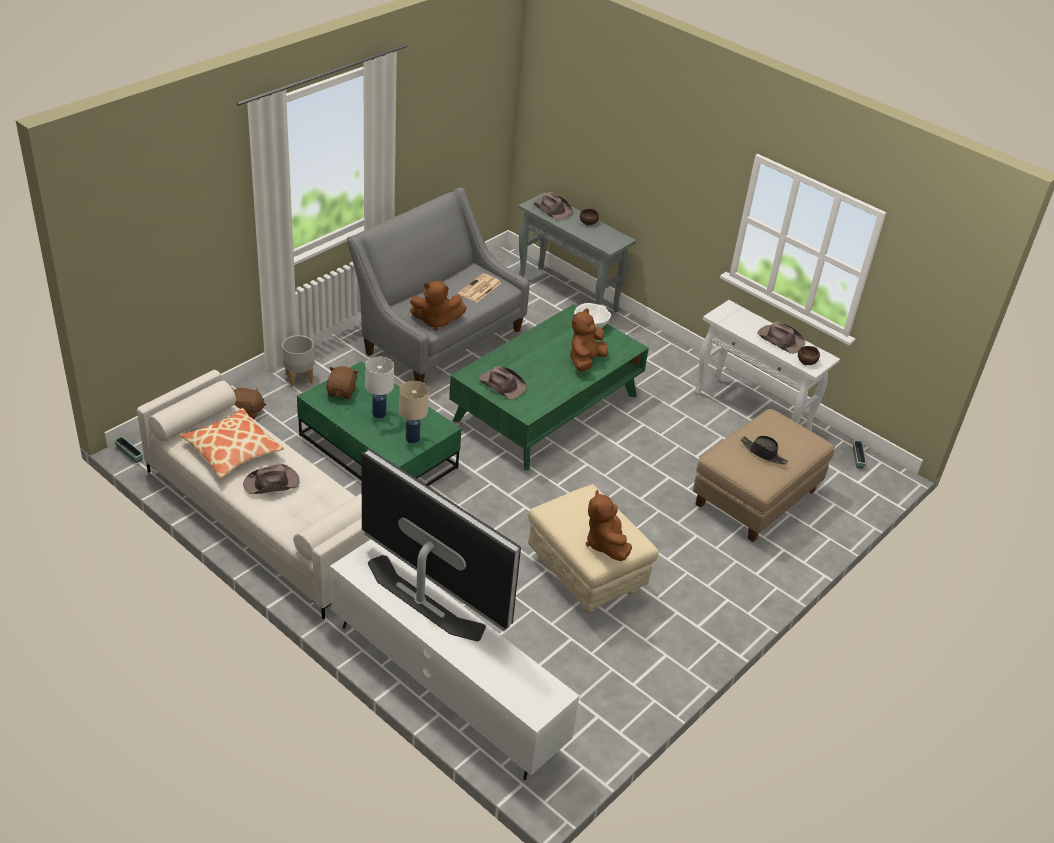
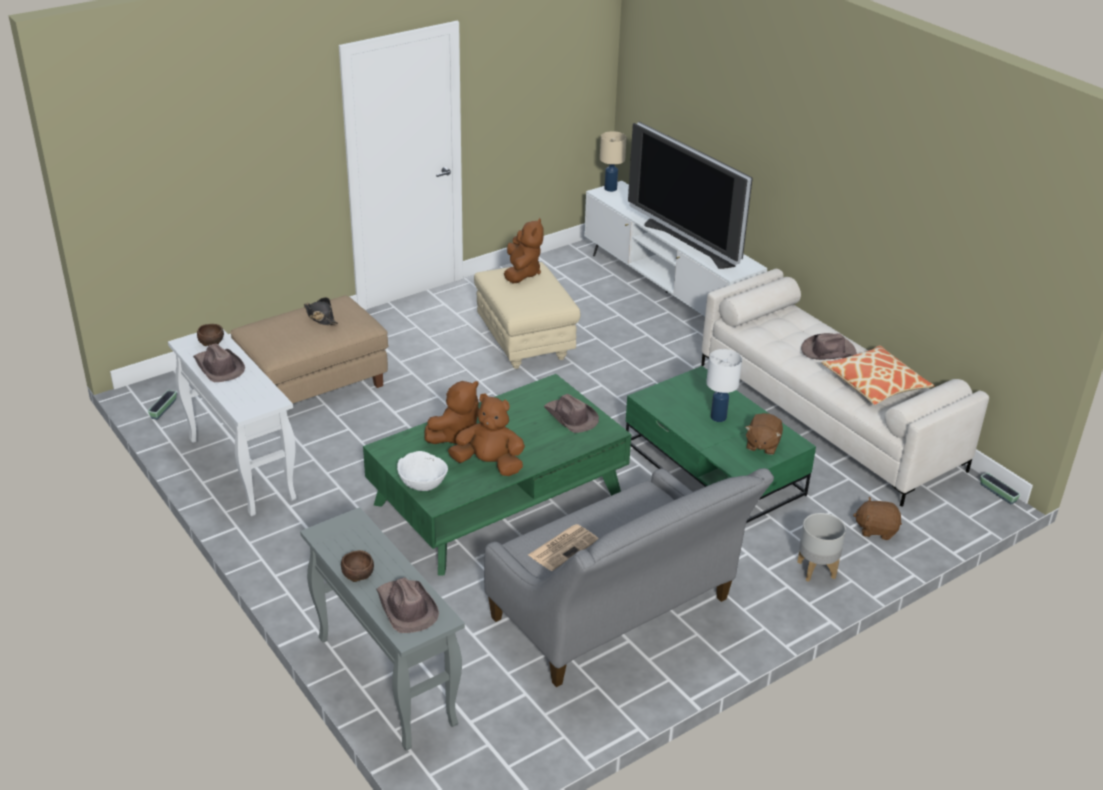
camera: 165 degrees left, 5 degrees down
(412, 439) = (683, 389): beige table lamp -> beige table lamp (611, 189)
(436, 321) = (637, 501): brown plush toy -> brown plush toy (489, 464)

